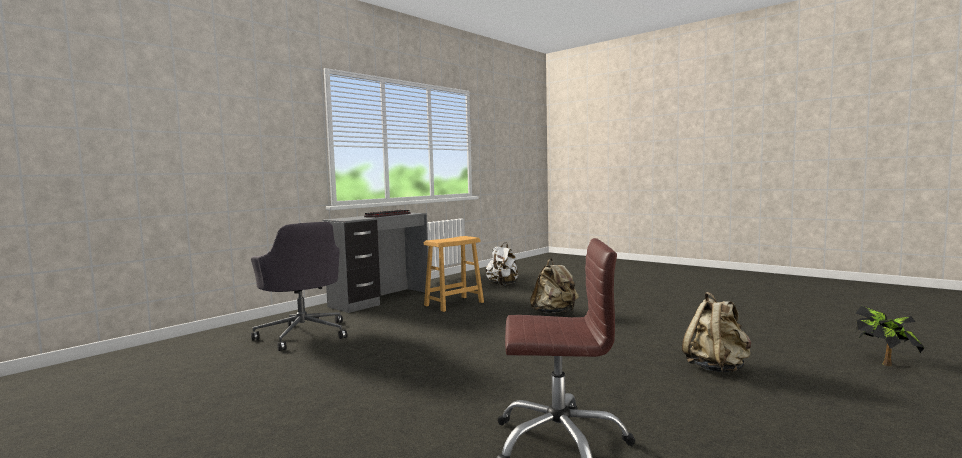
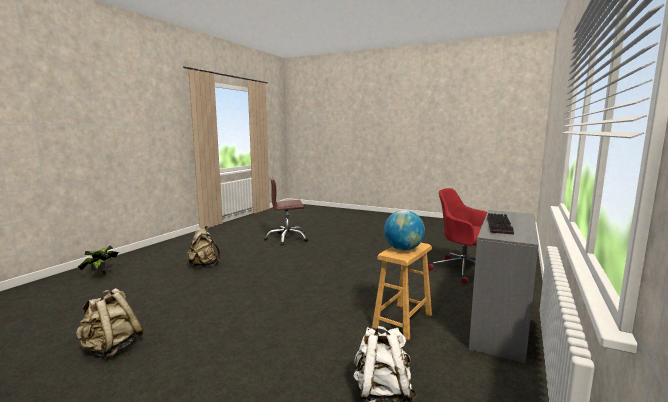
camera: 165 degrees right, 5 degrees up
(303, 334) = (463, 270): grey office chair -> red office chair
(454, 239) = (403, 249): none -> globe
(554, 313) = (287, 310): beige backpack -> beige backpack (111, 349)

